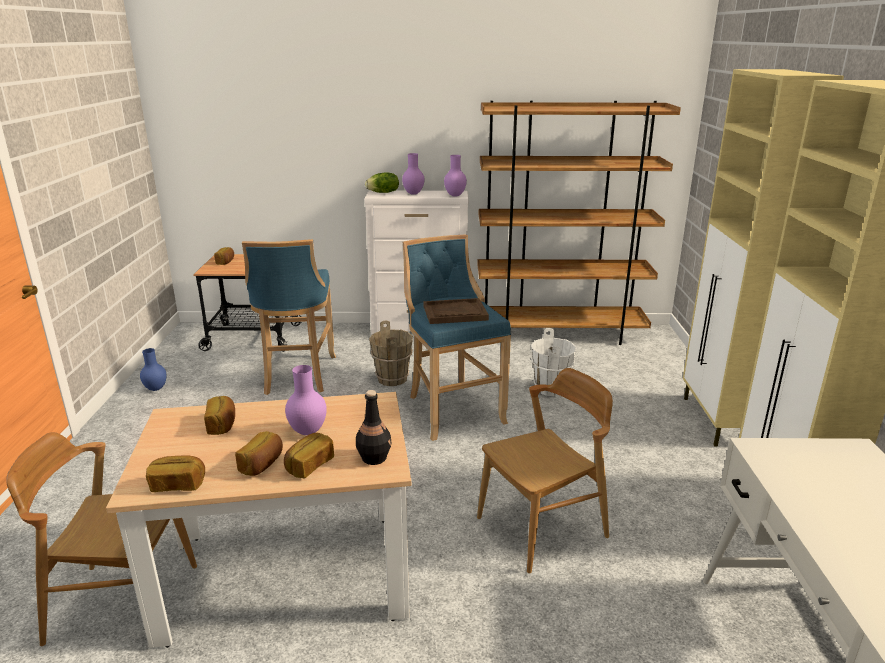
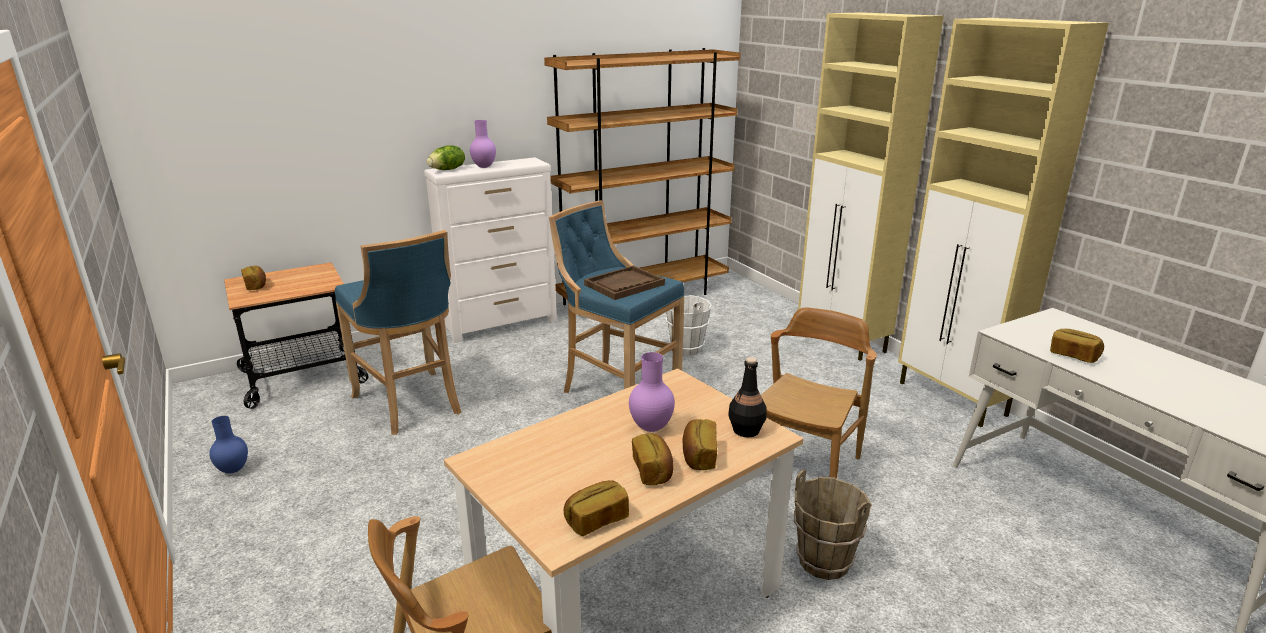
camera: 30 degrees left, 0 degrees up
(222, 425) = (552, 449): bread -> bread (1073, 355)
(393, 379) = (525, 379): brown bucket -> brown bucket (824, 561)
(455, 195) = (533, 163): purple vase -> none

